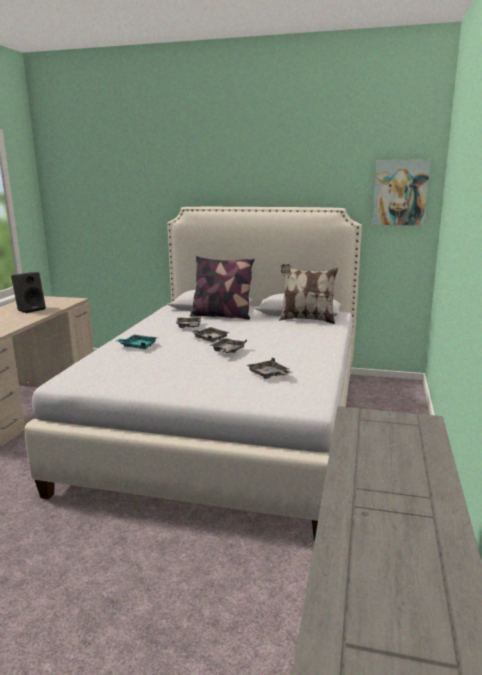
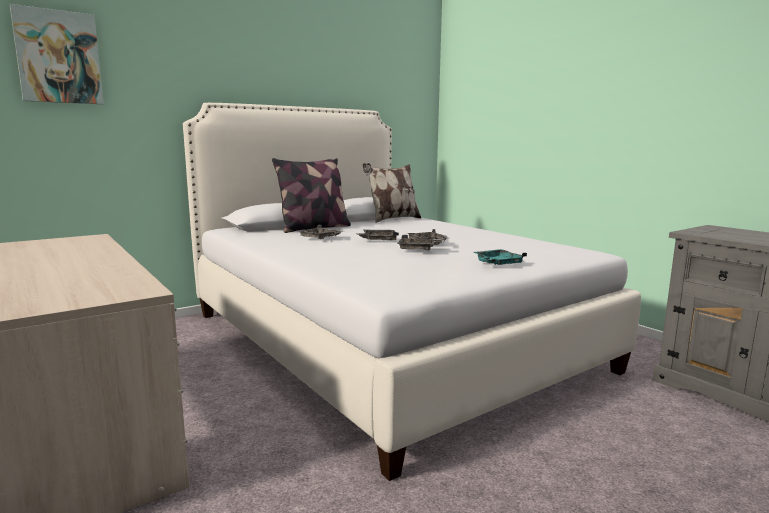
camera: 50 degrees left, 5 degrees down
(31, 309) = (62, 253): black speaker -> none
(138, 346) = (339, 257): turquoise tray -> turquoise tray (497, 264)
(269, 375) = (513, 247): grey tray -> grey tray (418, 249)
(400, 192) = (412, 99): picture -> picture (58, 57)

